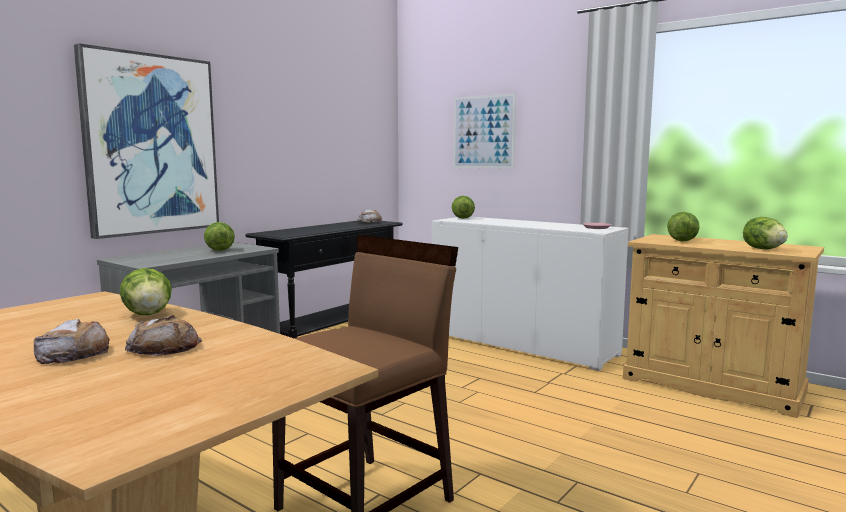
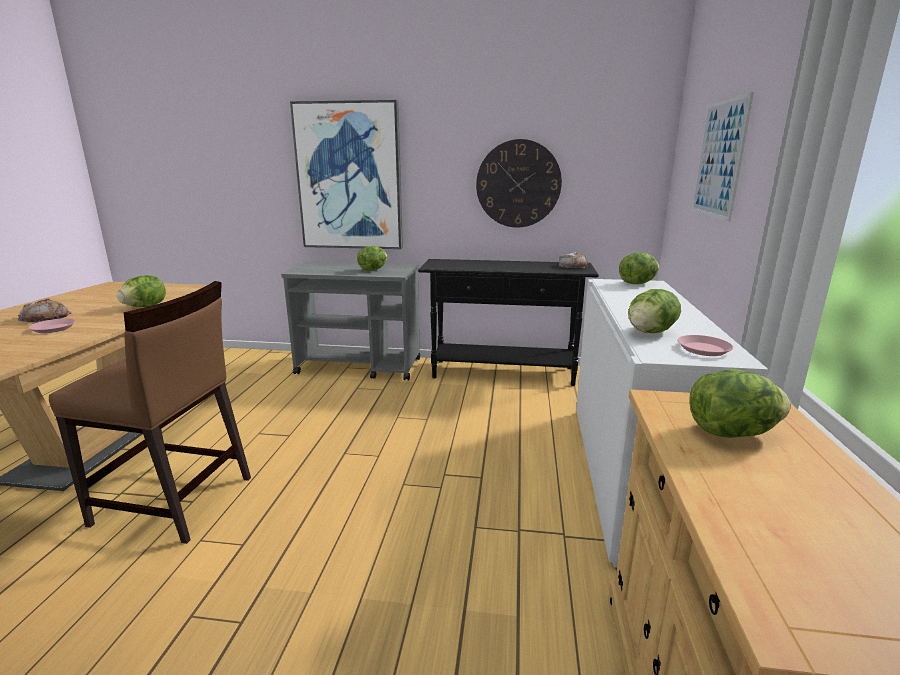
camera: 60 degrees right, 10 degrees up
(164, 347) = (53, 328): bread -> pink plate
(310, 153) = (518, 184): none -> wall clock
(763, 249) = (775, 549): lettuce -> lettuce (650, 332)

